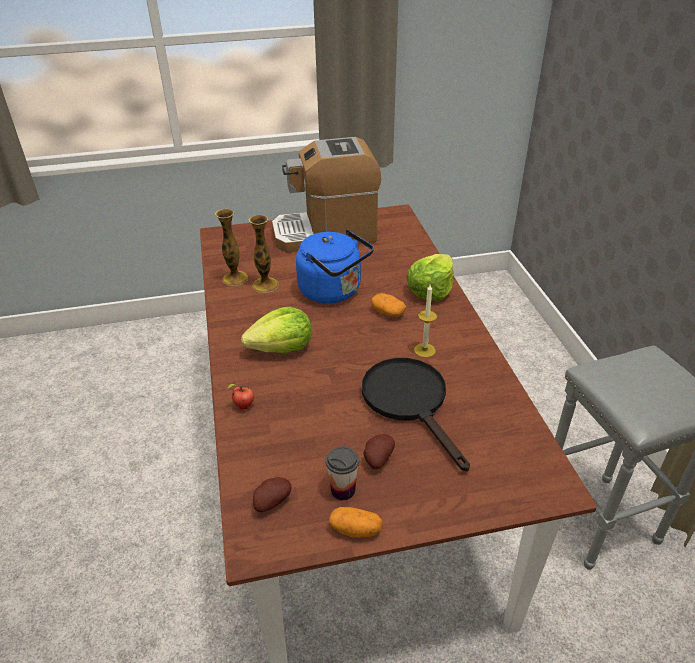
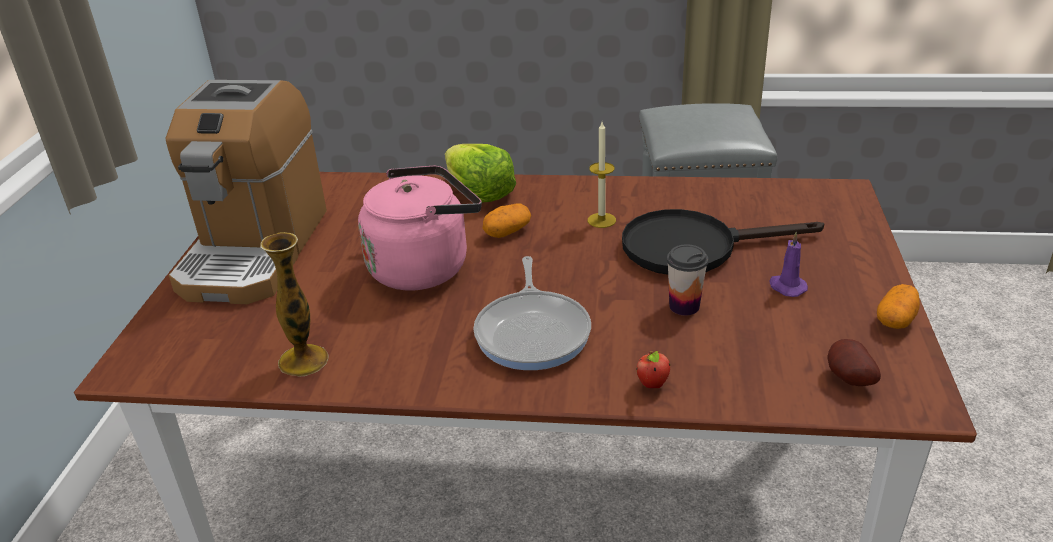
camera: 70 degrees left, 5 degrees down
(265, 285) = (352, 329): vase -> none
(282, 348) = (533, 332): lettuce -> frying pan
(333, 291) = (424, 266): blue kettle -> pink kettle
(343, 490) = (833, 319): cup -> cup (684, 306)
(377, 459) = (786, 287): potato -> purple candle

